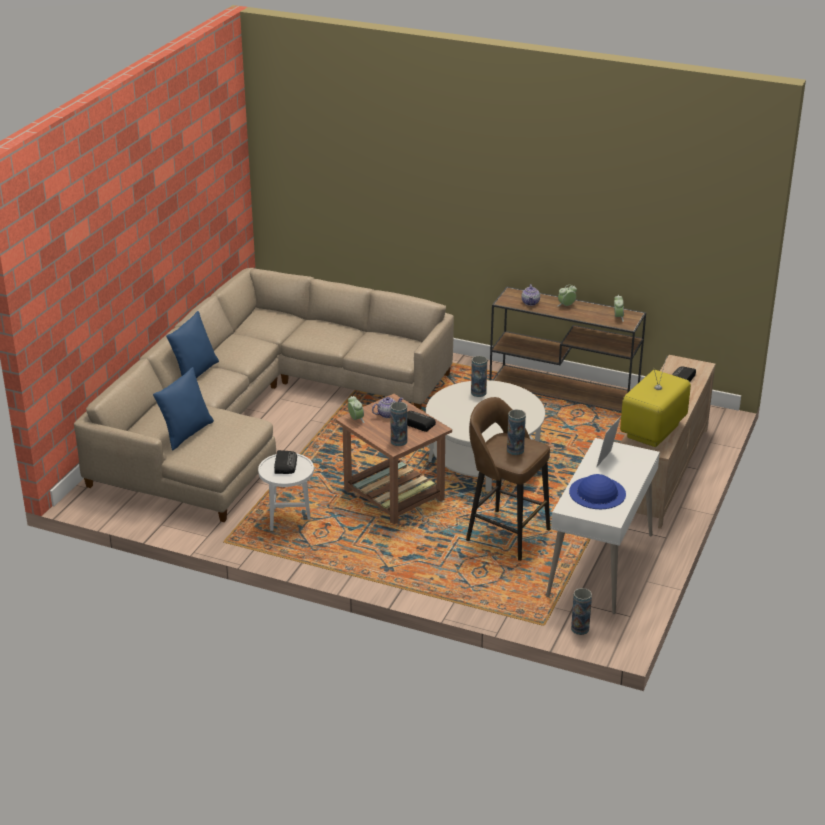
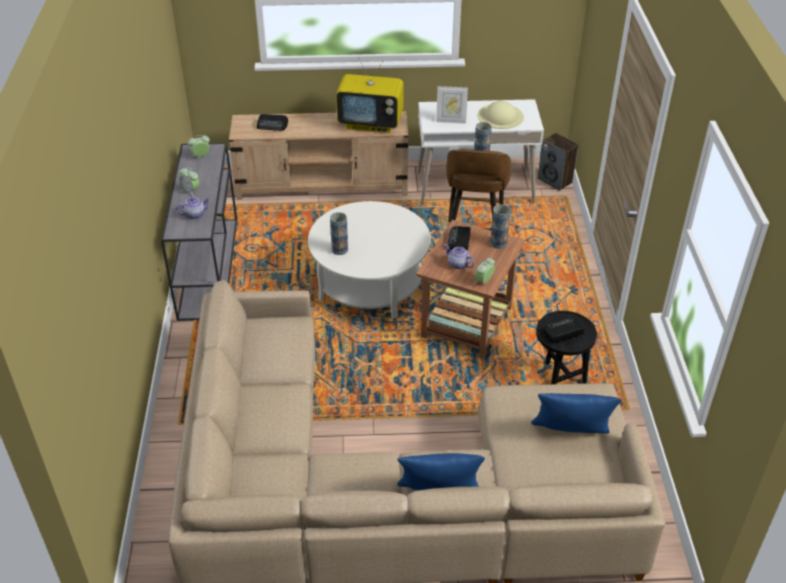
camera: 115 degrees left, 10 degrees up
(288, 519) = (559, 378): white side table -> black side table
(565, 389) = (208, 266): brown console table -> grey console table
(580, 629) = (555, 180): vase -> speaker
(597, 492) = (500, 116): blue hat -> beige hat

